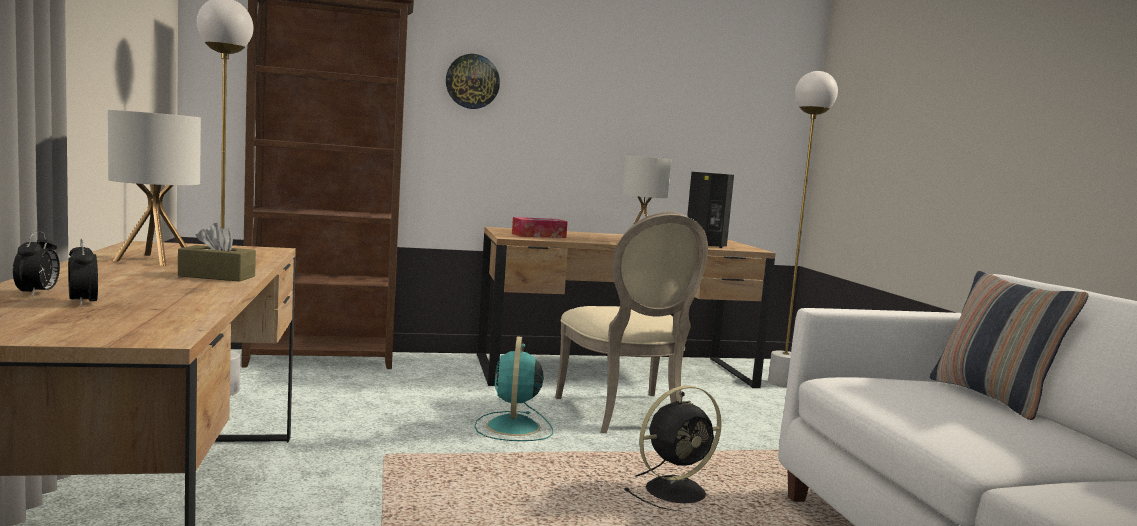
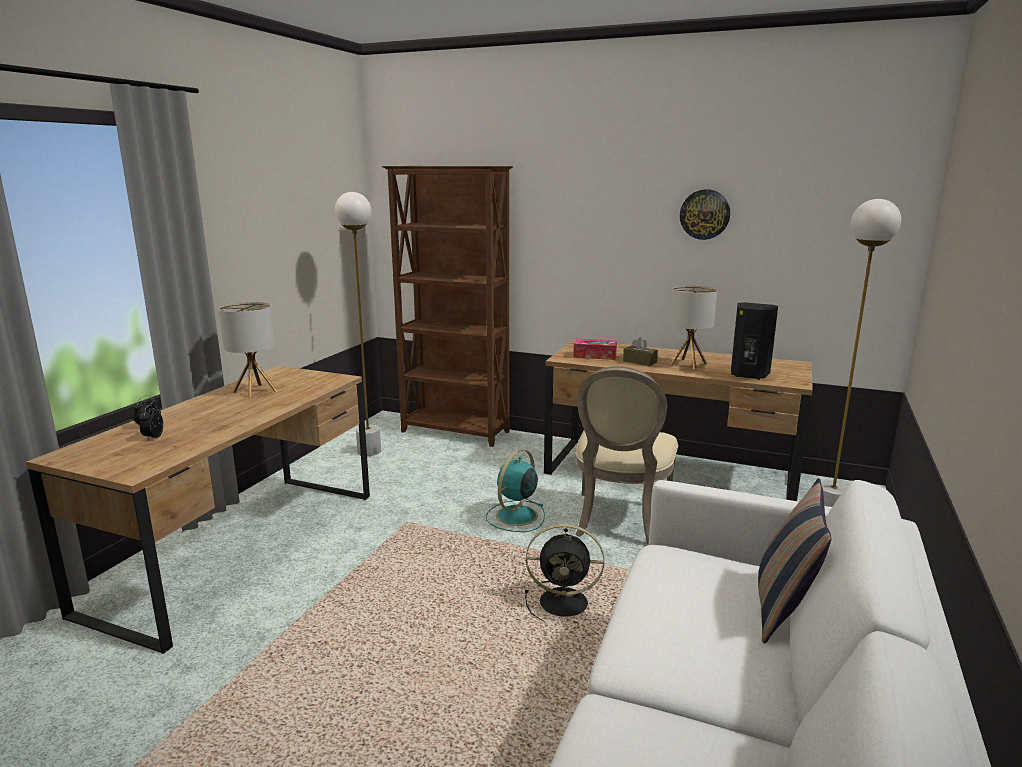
camera: 35 degrees right, 10 degrees up
(217, 276) = (256, 412): brown tissue box -> brown tissue box (639, 361)
(472, 81) = (563, 218): wall clock -> wall clock (704, 214)

